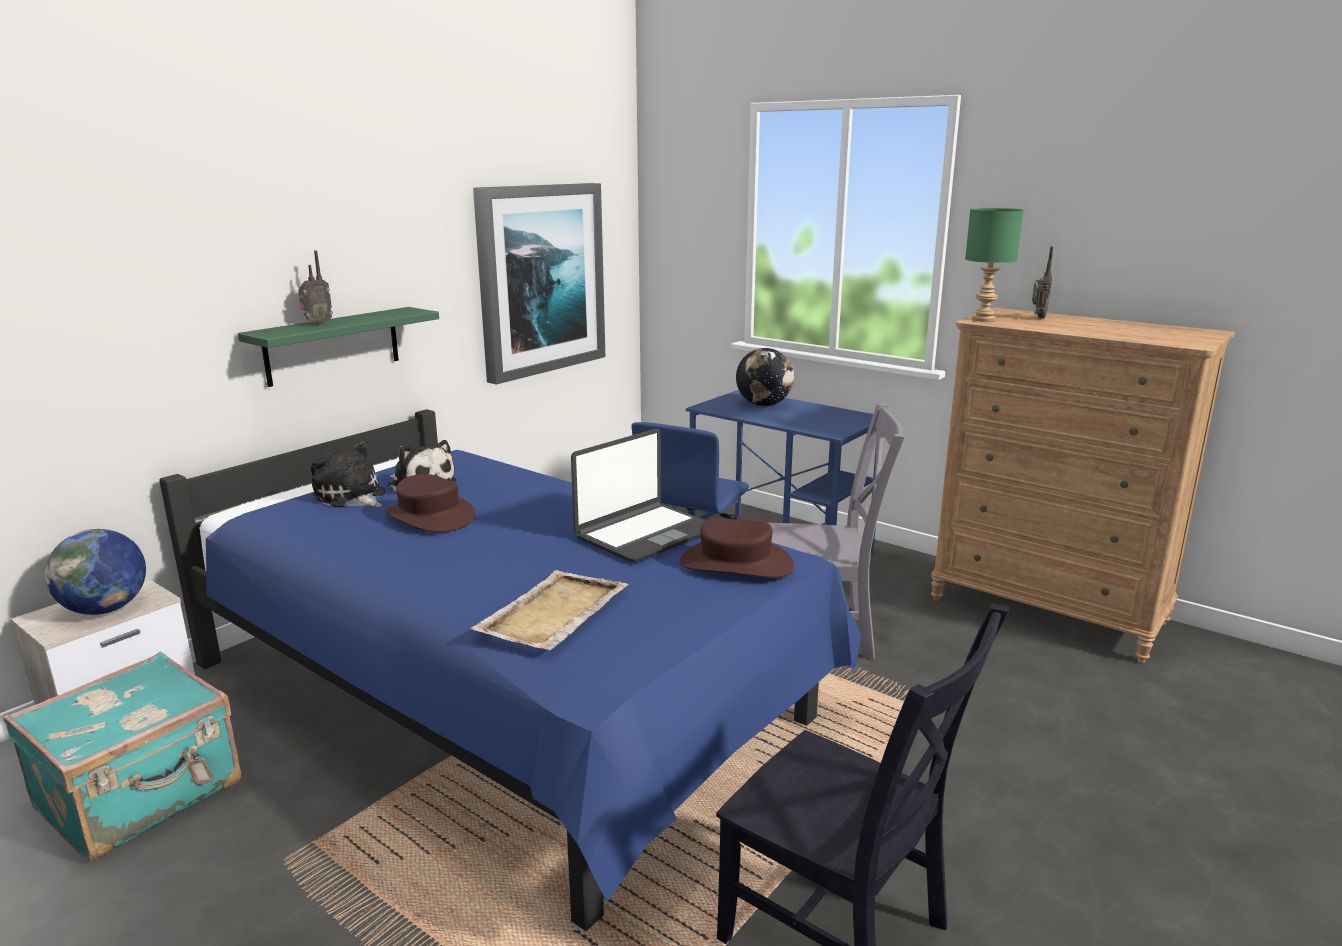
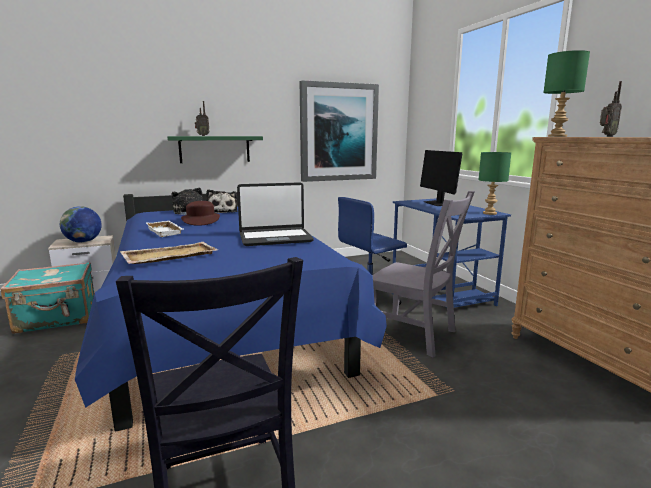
camera: 30 degrees right, 5 degrees down
(425, 560) = (166, 232): none -> white tray
(735, 564) = (294, 255): brown hat -> none
(764, 405) = (439, 203): globe -> monitor
(861, 419) = (489, 213): none -> green table lamp

